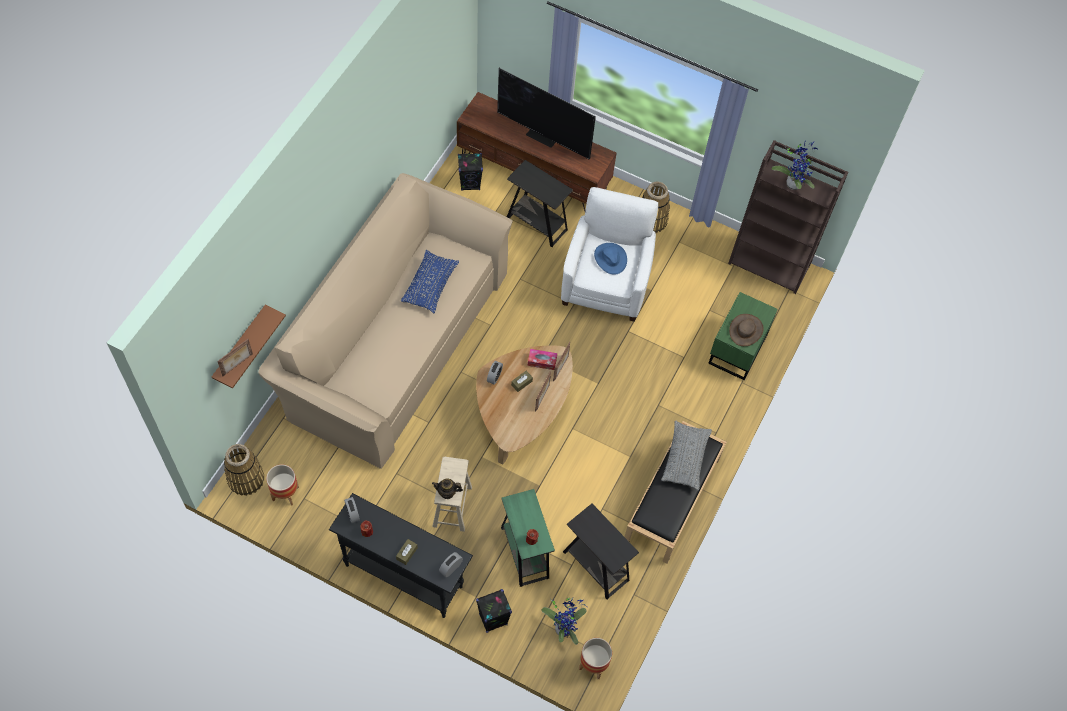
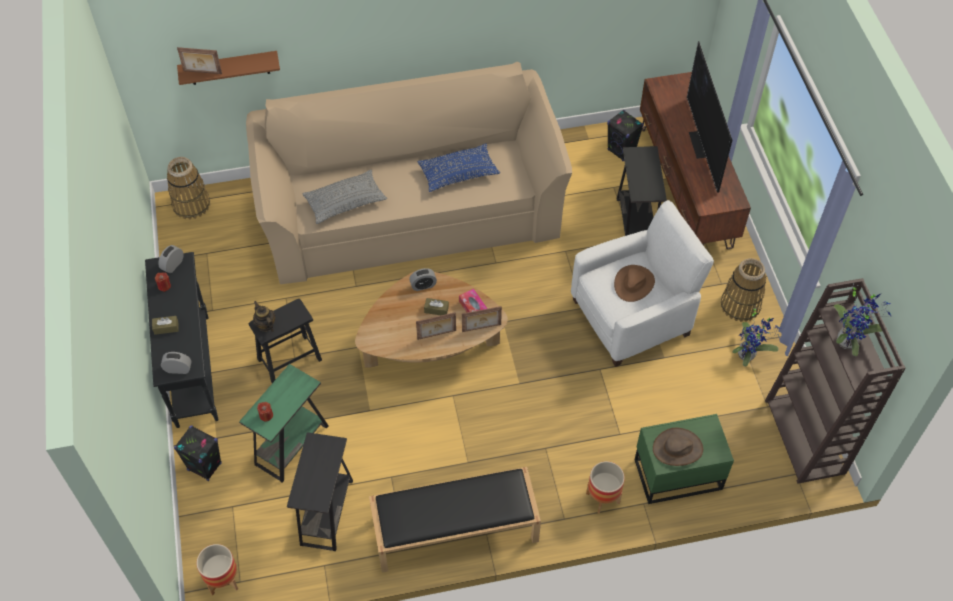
camera: 55 degrees right, 5 degrees down
(285, 493) = (200, 238): planter -> planter (603, 498)
(452, 506) = (289, 359): beige stool -> black stool
(564, 627) = (242, 529): potted plant -> potted plant (748, 354)
(610, 258) = (633, 283): blue hat -> brown hat
(685, 458) = (484, 495): grey pillow -> grey pillow (345, 202)

